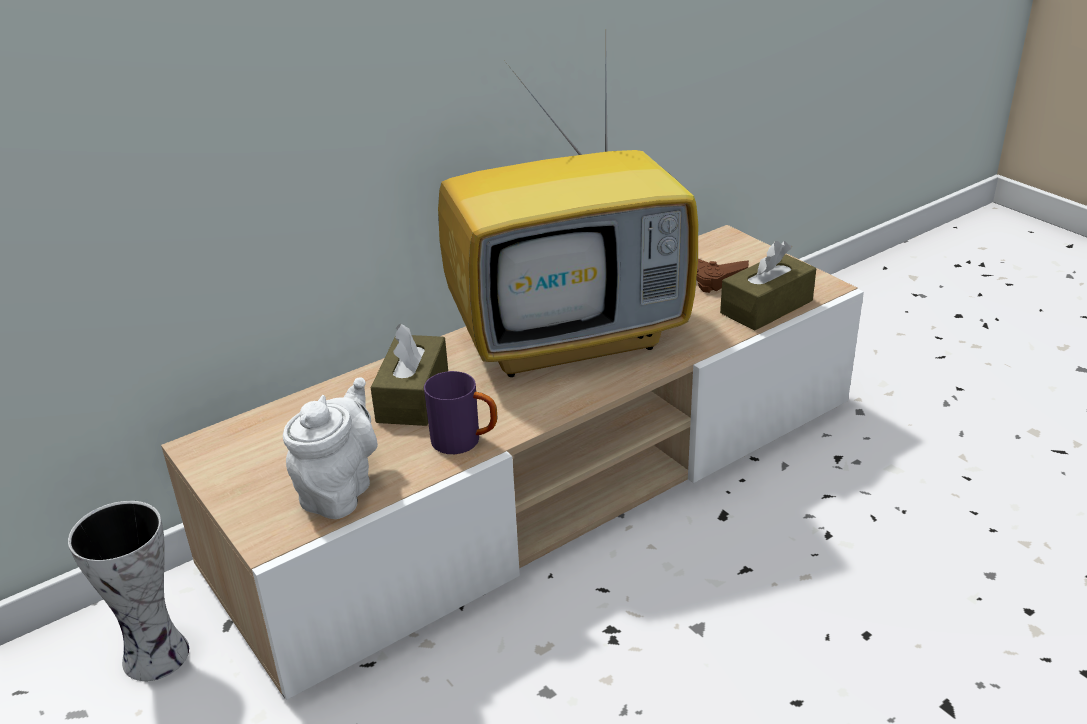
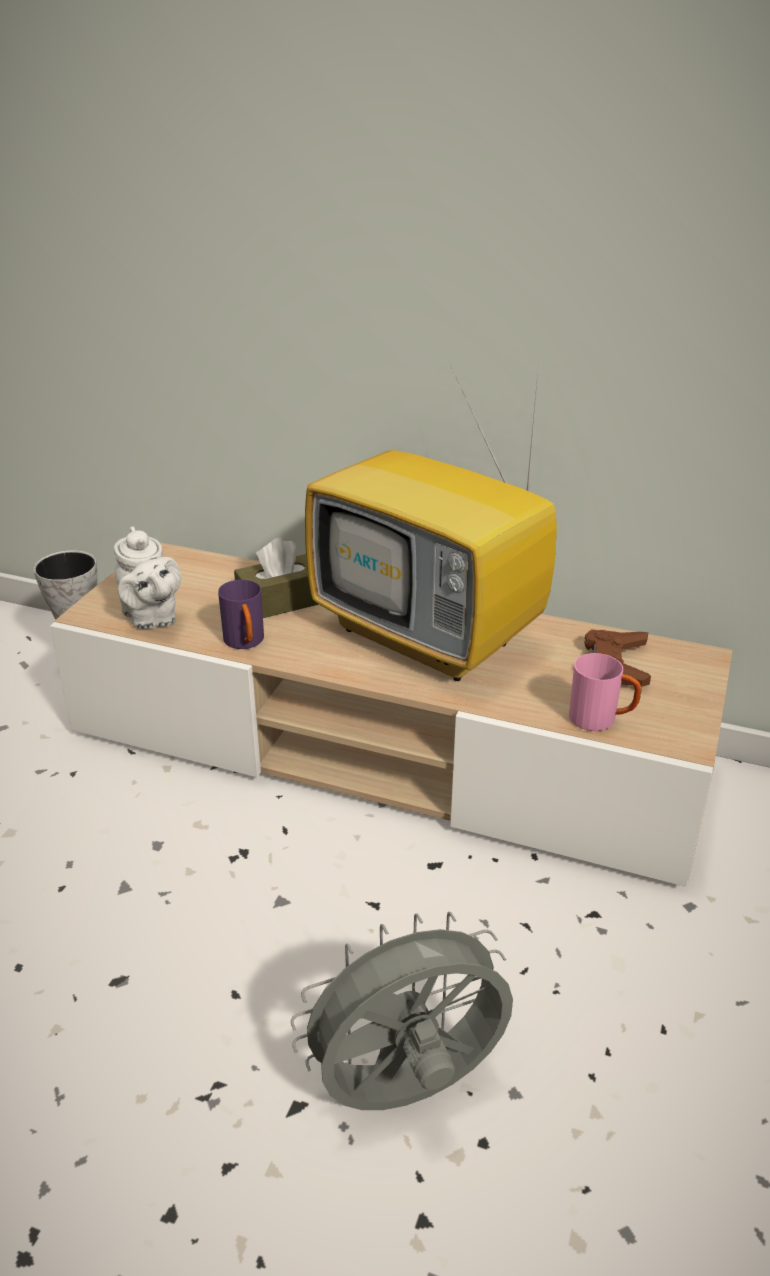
camera: 55 degrees right, 0 degrees up
(339, 490) = (151, 618): white teapot -> white teapot turned 75 degrees clockwise
(766, 307) = (601, 720): brown tissue box -> pink mug
(963, 632) = (408, 1092): none -> grey fan

